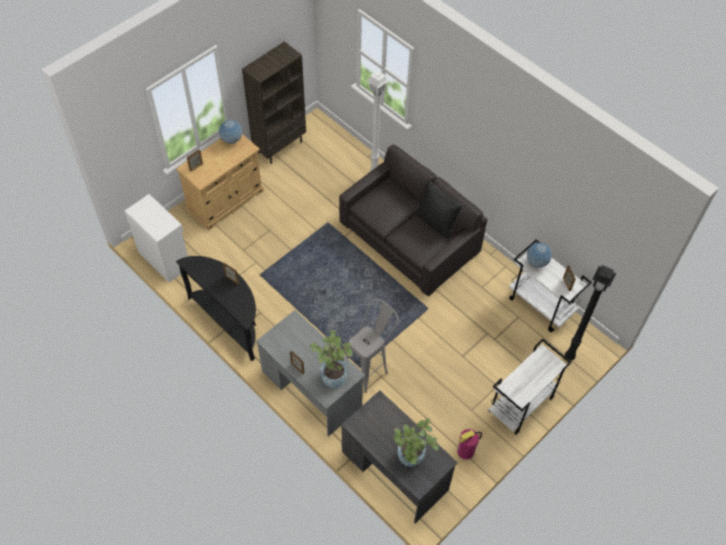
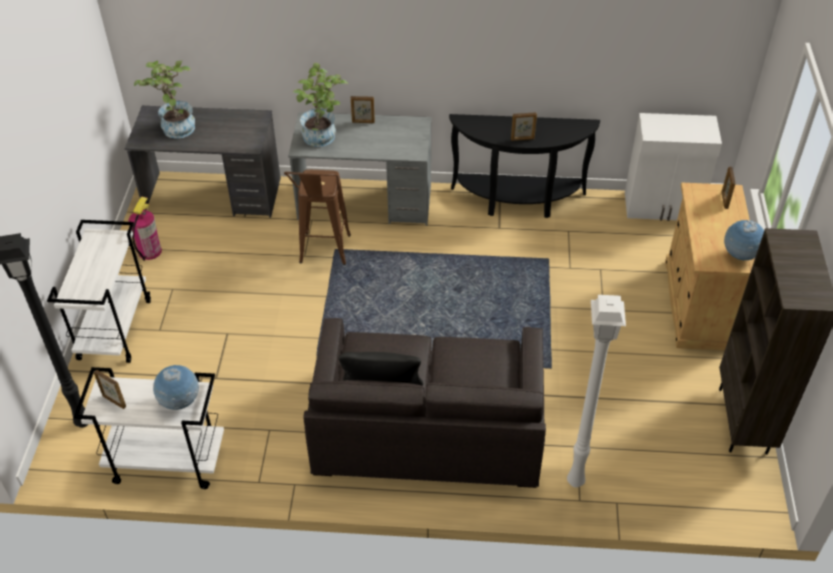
camera: 140 degrees right, 10 degrees down
(370, 368) = (324, 255): grey stool -> brown stool

